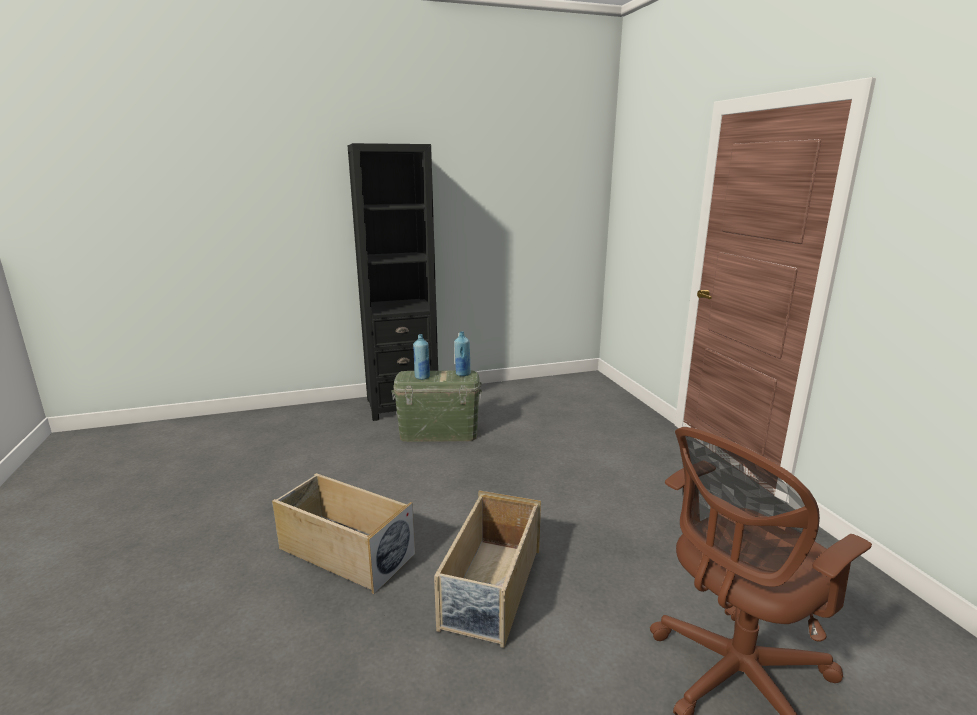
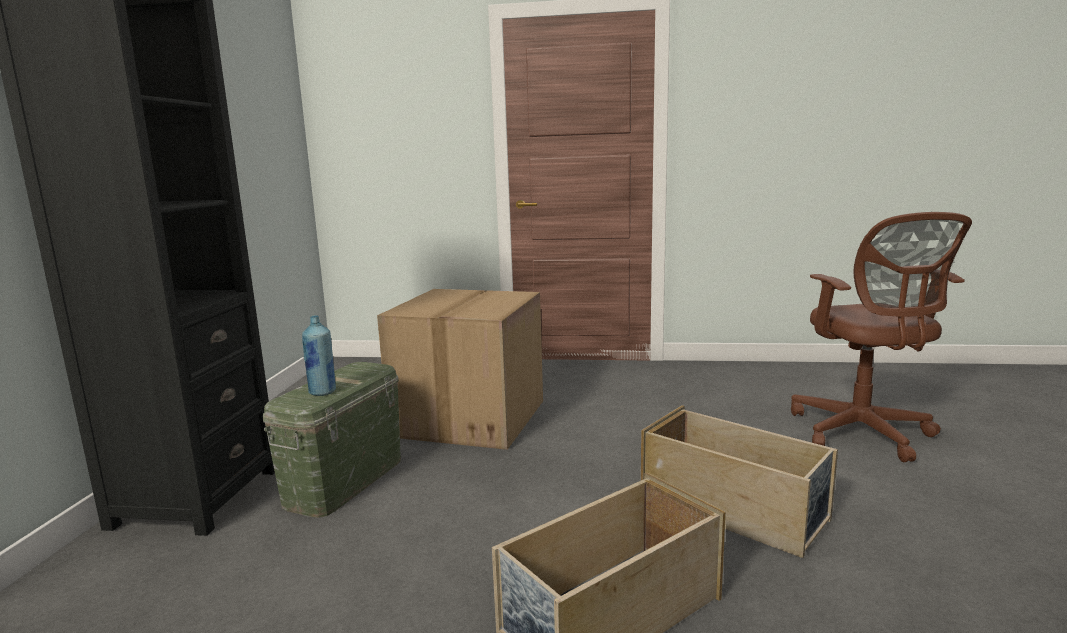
camera: 65 degrees left, 5 degrees down
(462, 374) = (356, 369): blue bottle -> none
(548, 445) = (471, 419): none -> cardboard box

